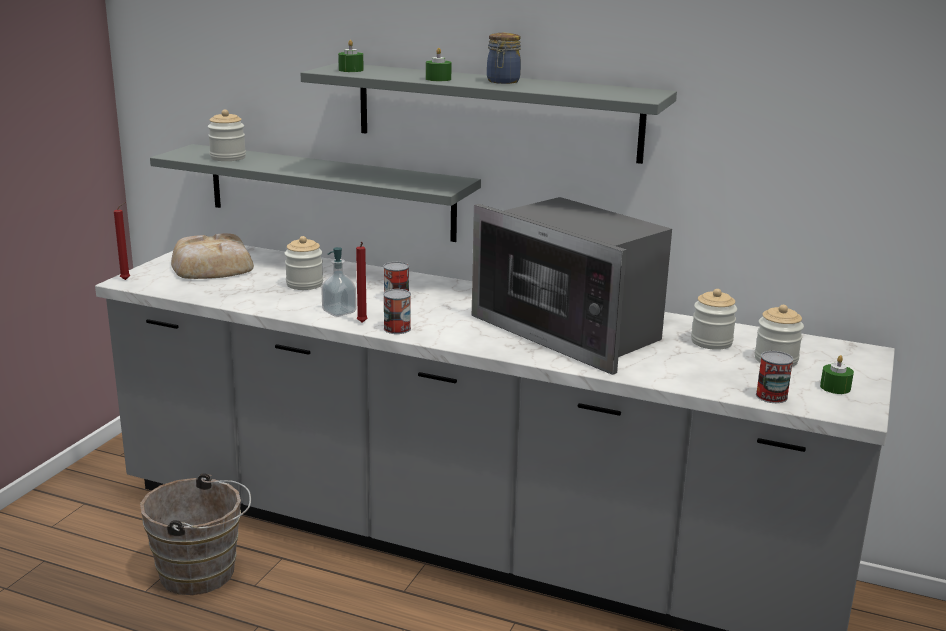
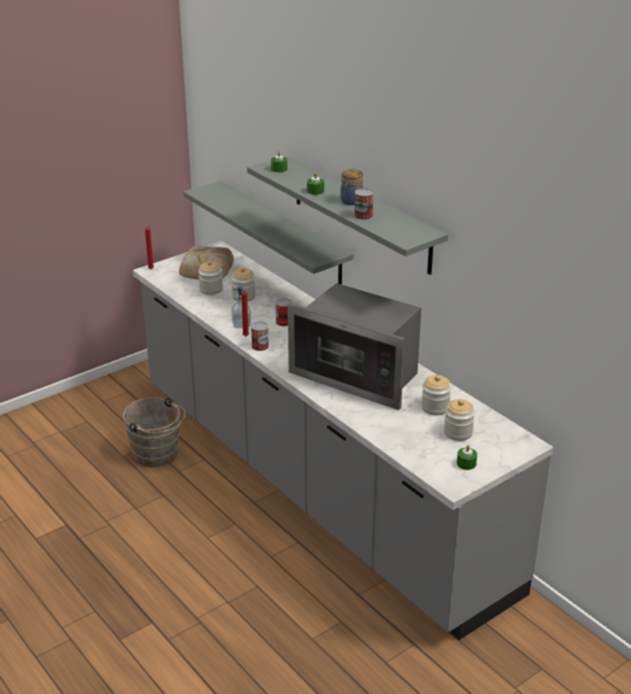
camera: 30 degrees right, 10 degrees up
(228, 157) = (225, 200): jar -> jar (211, 289)
(572, 331) = (359, 375): microwave -> microwave turned 45 degrees counterclockwise
(771, 396) = (417, 457): can -> can (363, 216)

